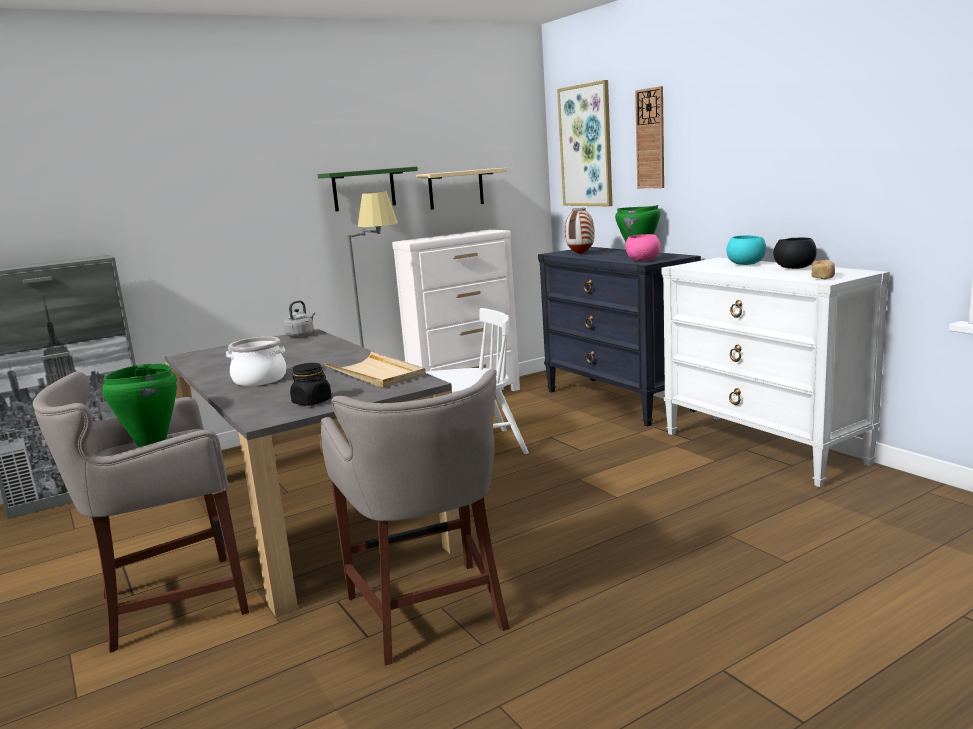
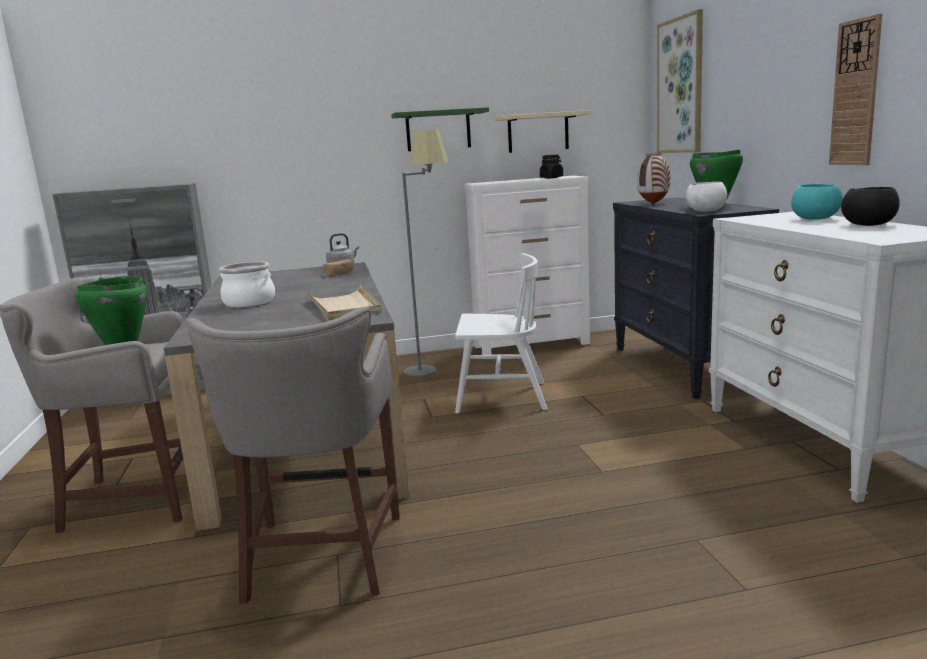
camera: 20 degrees right, 0 degrees up
(312, 402) = (254, 326): black jar -> black jar (551, 178)
(642, 260) = (705, 211): pink bowl -> white bowl
(650, 138) = (739, 73): wall clock -> wall clock (855, 93)
(823, 277) = (887, 236): bread -> bread (339, 273)

